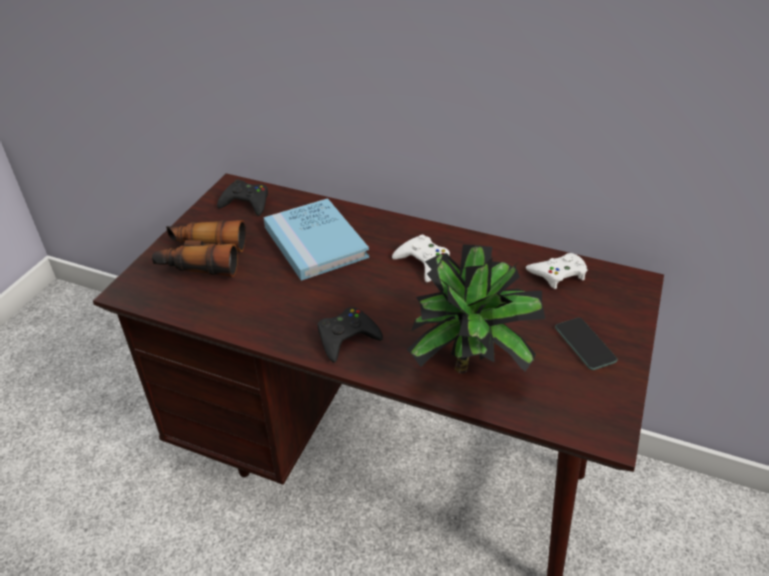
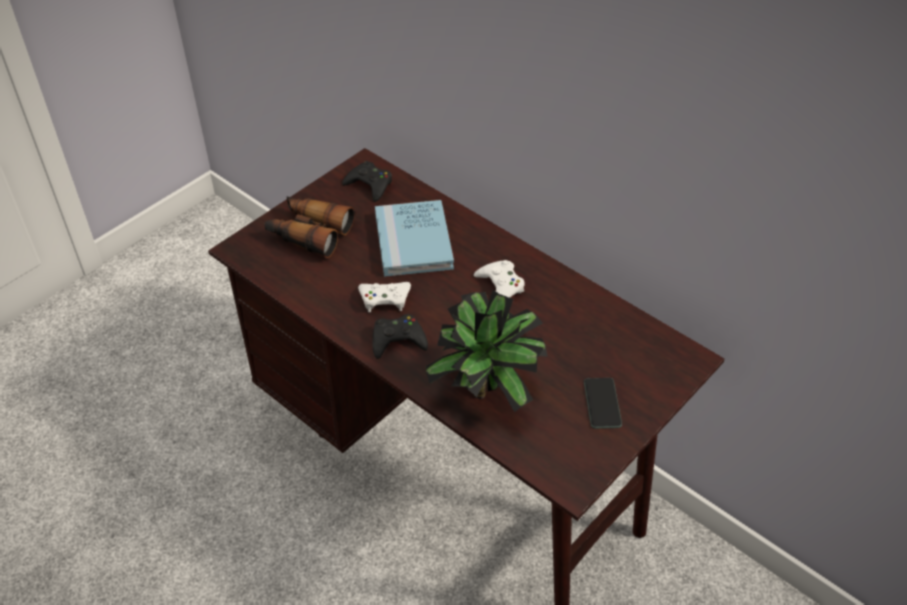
camera: 20 degrees right, 5 degrees up
(558, 274) = (620, 330): white game controller -> white game controller (385, 299)

